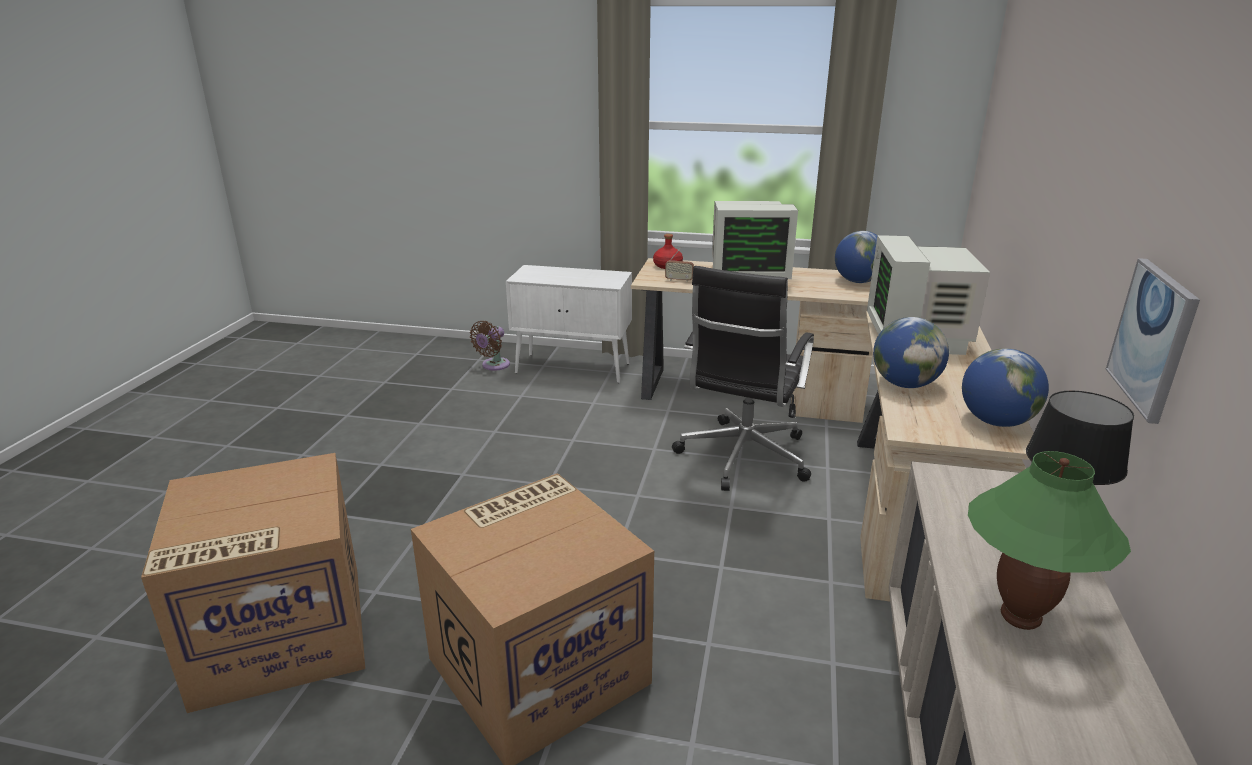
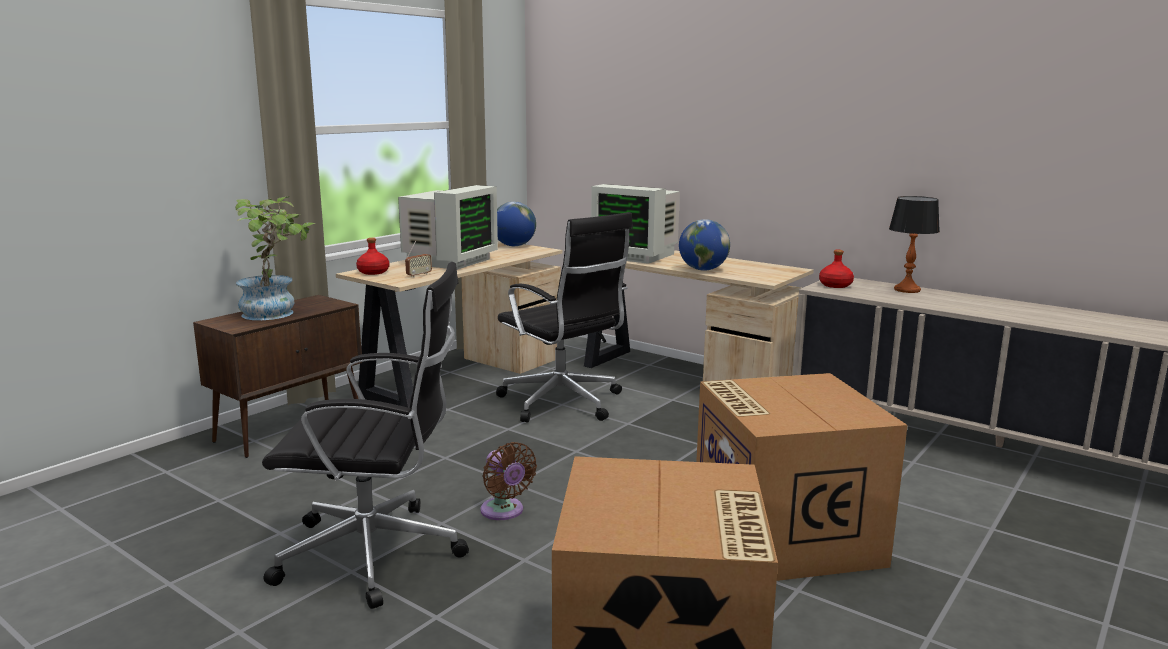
camera: 65 degrees left, 10 degrees down
(406, 465) = (376, 554): none -> black office chair
(493, 366) = (202, 466): brown fan -> brown fan (504, 512)
(567, 276) = (276, 313): none -> potted plant
(574, 368) = (291, 428): white cabinet -> brown cabinet
(976, 486) = (835, 285): none -> red bottle
(996, 422) = (769, 267): globe -> none
(1019, 617) = (959, 304): green table lamp -> none
(1152, 338) = (904, 164): picture -> none

